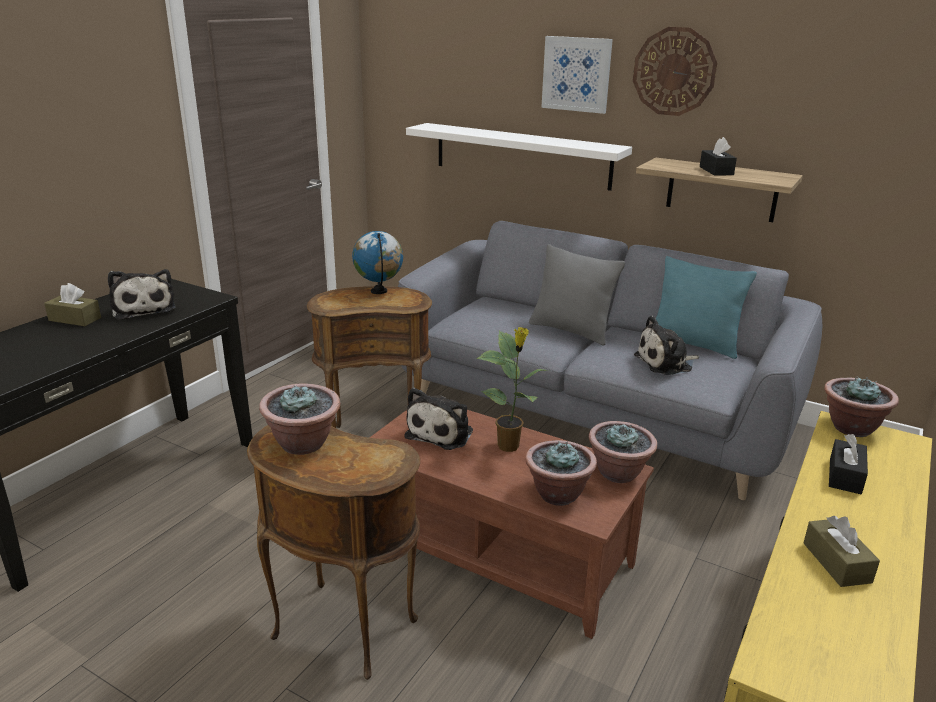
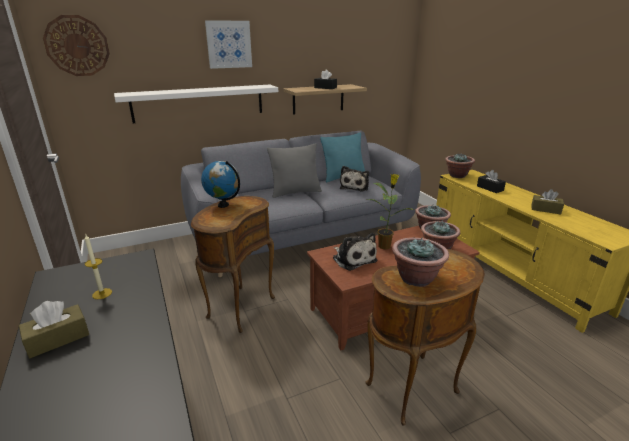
camera: 55 degrees left, 0 degrees up
(143, 308) = (102, 293): plush toy -> candle
(674, 71) = (286, 38): wall clock -> wall clock (77, 46)

